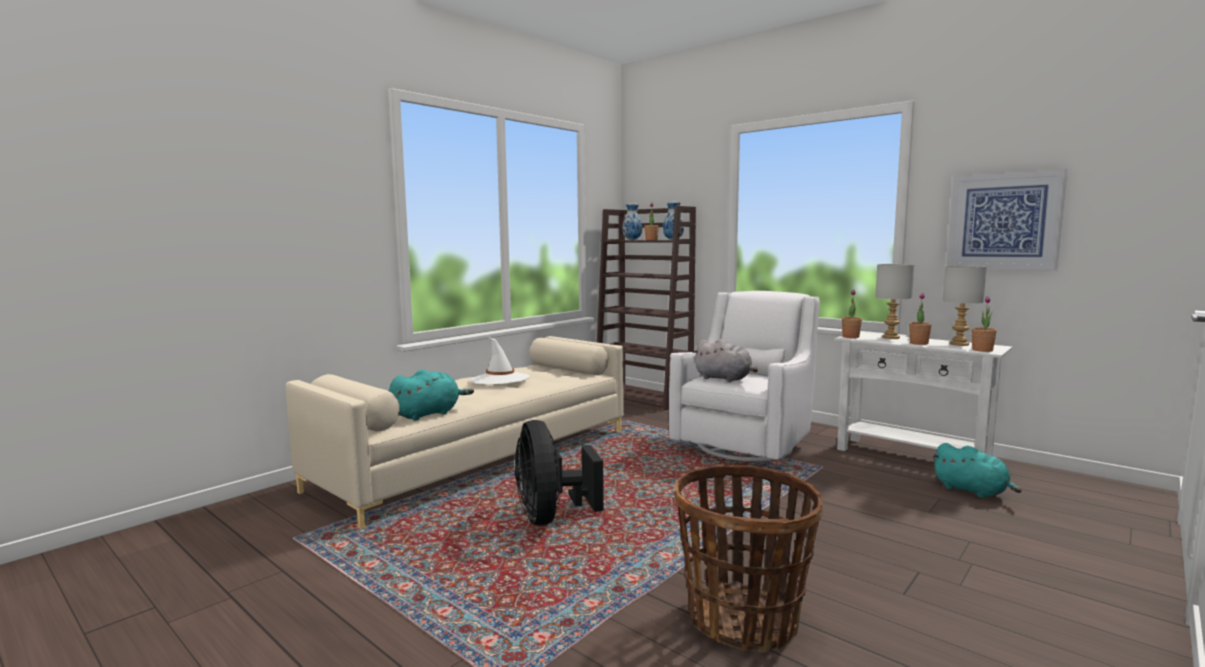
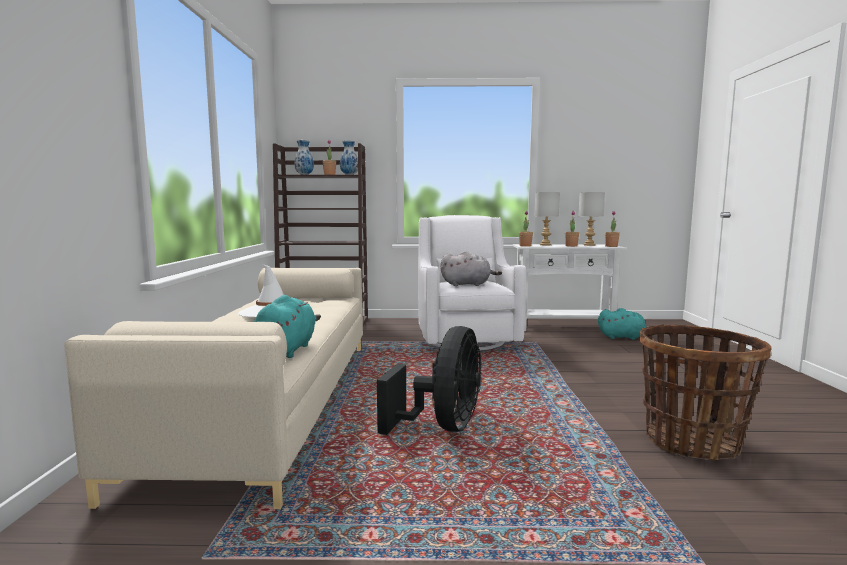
camera: 40 degrees left, 0 degrees up
(551, 517) = (443, 426): black fan -> black fan turned 105 degrees counterclockwise
(1003, 221) = (596, 165): picture -> none

